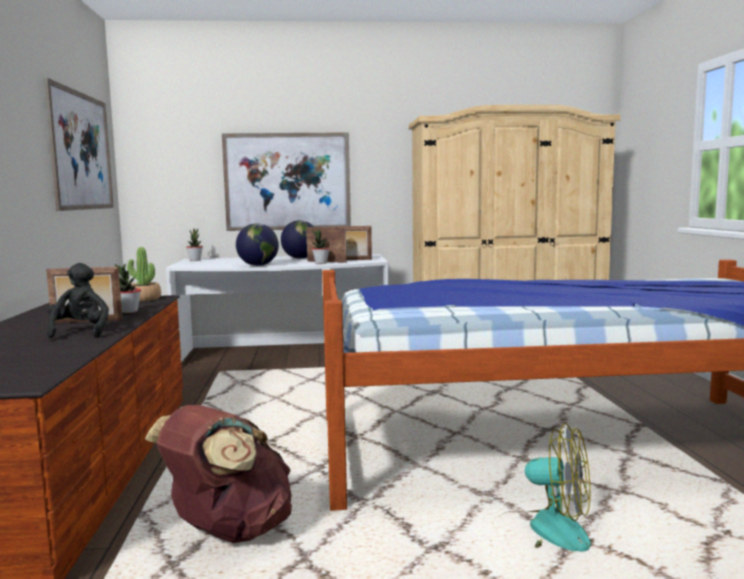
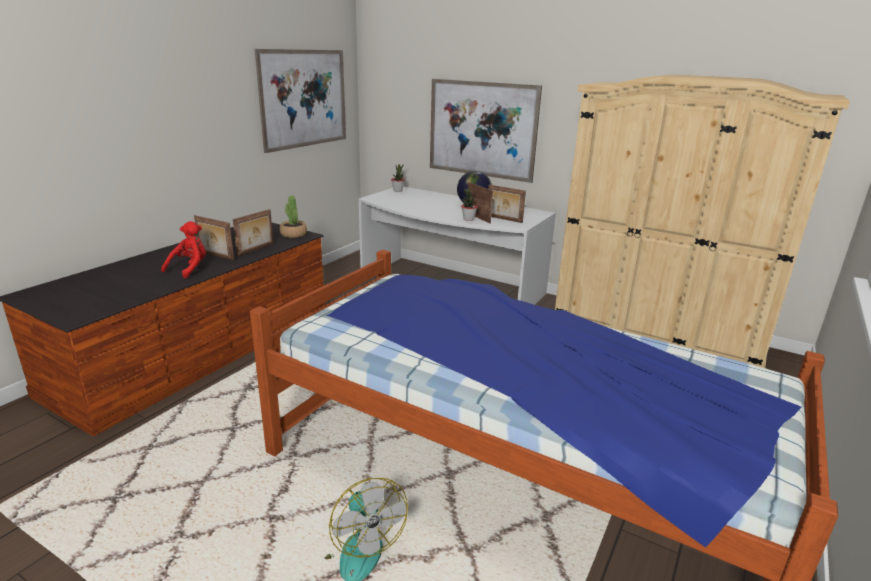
camera: 35 degrees right, 15 degrees up
(80, 332) = (190, 269): black plush toy -> red plush toy
(129, 311) = (256, 250): potted plant -> picture frame
(228, 532) = (201, 438): brown backpack -> none
(258, 265) = (417, 212): globe -> none

